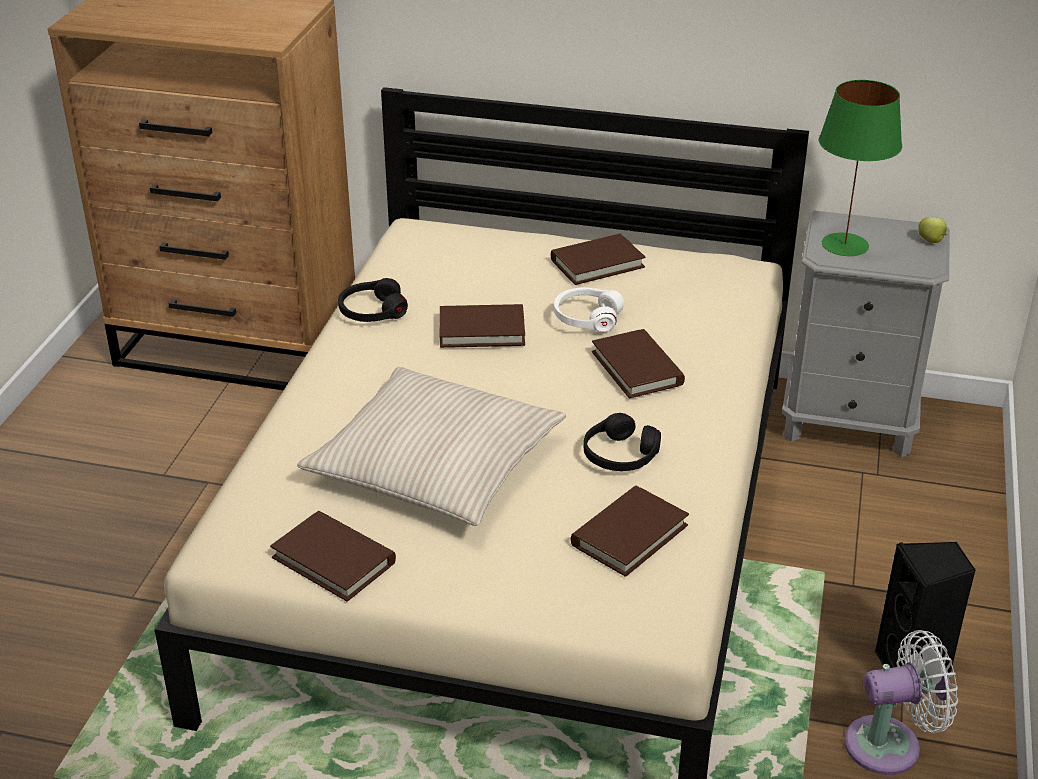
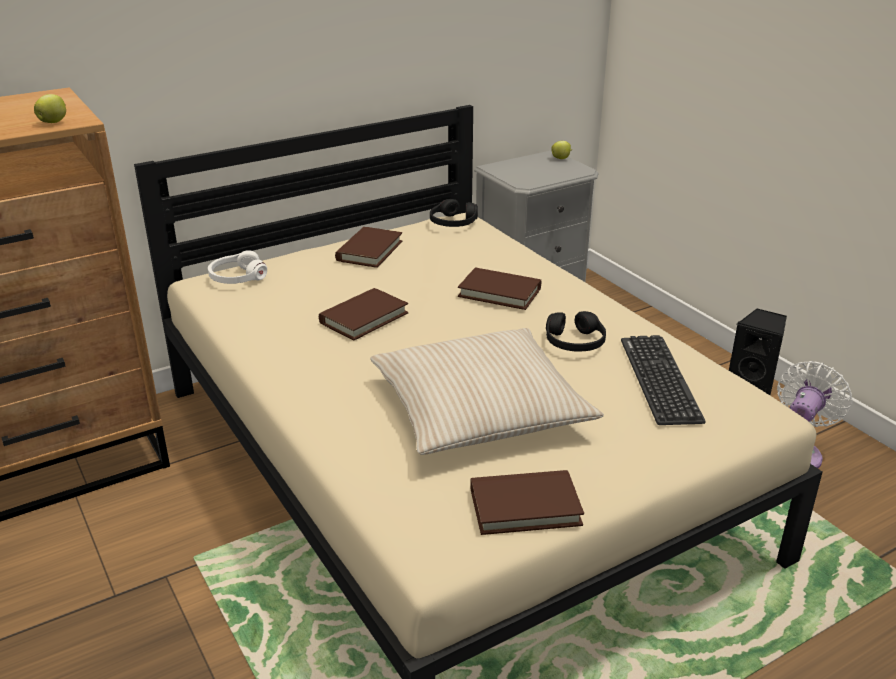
camera: 45 degrees left, 5 degrees down
(252, 37) = (54, 122): none -> apple
(372, 311) = (262, 342): black headphones -> black headphones (453, 222)
(587, 318) = (421, 280): white headphones -> white headphones (237, 277)
(629, 535) = (660, 380): brown book -> keyboard
(846, 244) = (525, 175): green table lamp -> none

